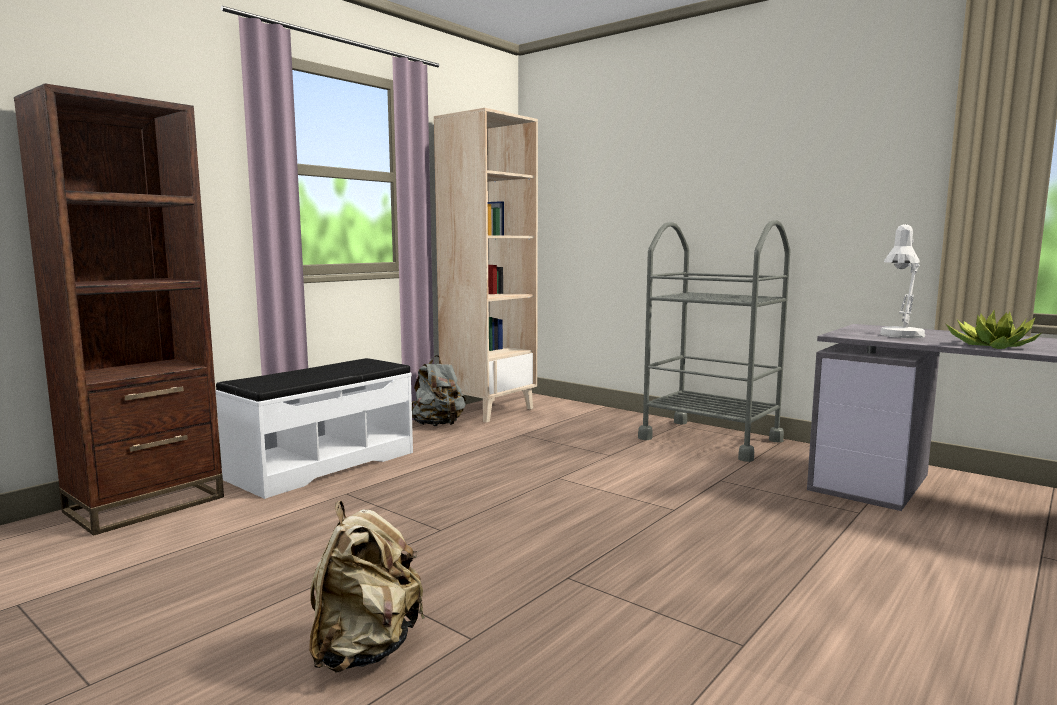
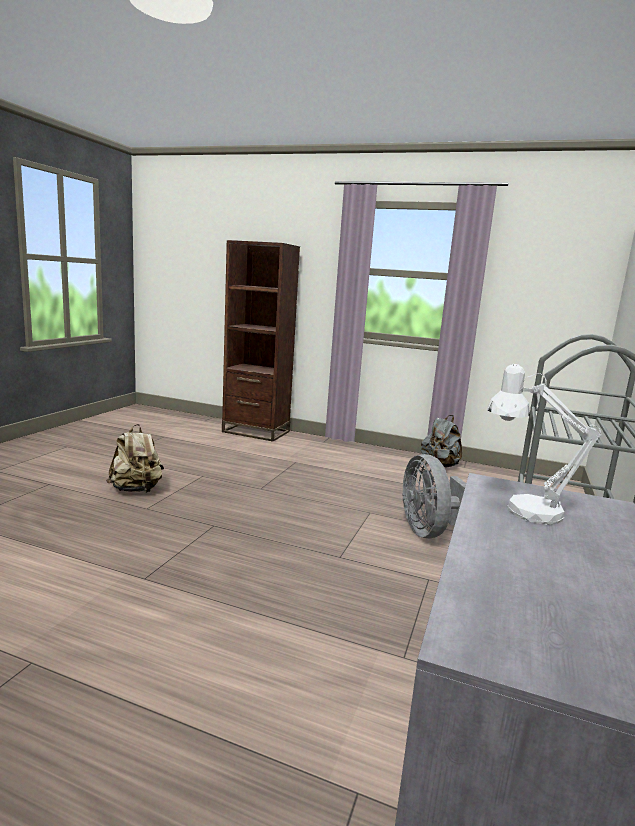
camera: 70 degrees right, 5 degrees up
(322, 465) = (332, 450): white bench -> none
(489, 410) = (500, 476): beige bookcase -> none
(616, 461) = (429, 531): none -> grey fan
(990, 346) = (495, 550): potted plant -> none

